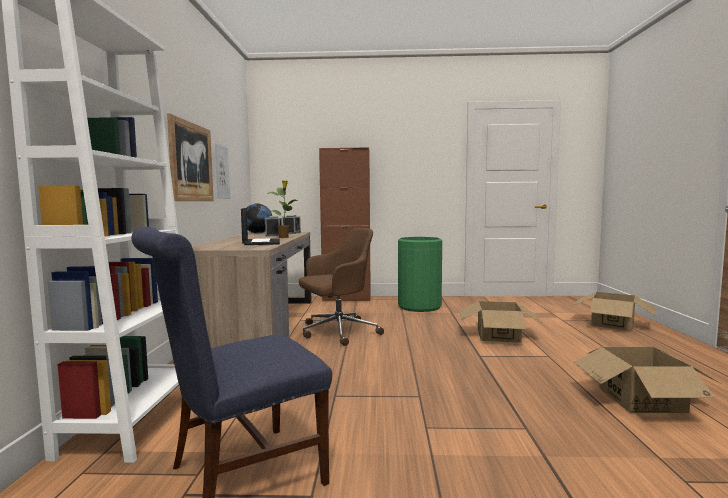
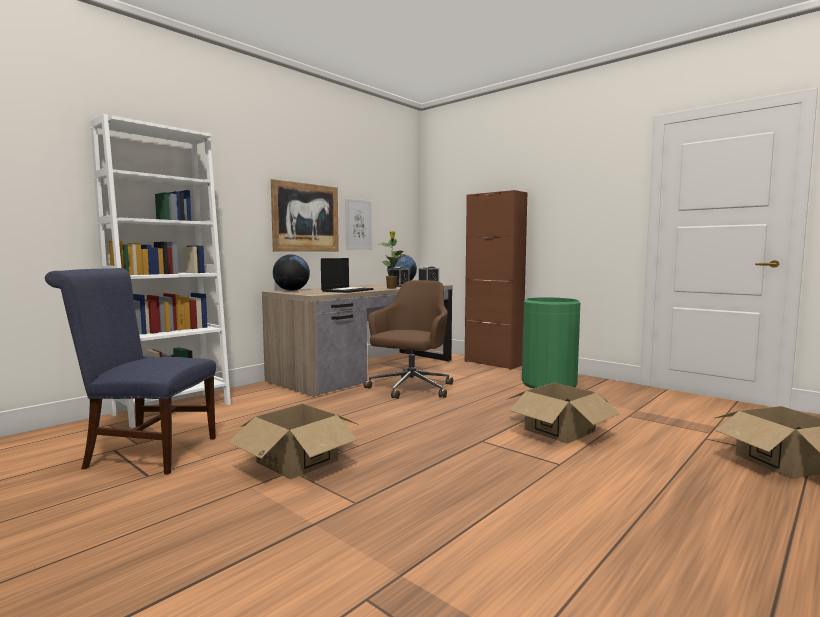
camera: 40 degrees right, 0 degrees up
(201, 247) = (291, 290): none -> globe
(337, 332) = (410, 389): brown office chair -> brown office chair turned 75 degrees counterclockwise
(641, 399) = (542, 535): cardboard box -> cardboard box (297, 461)

